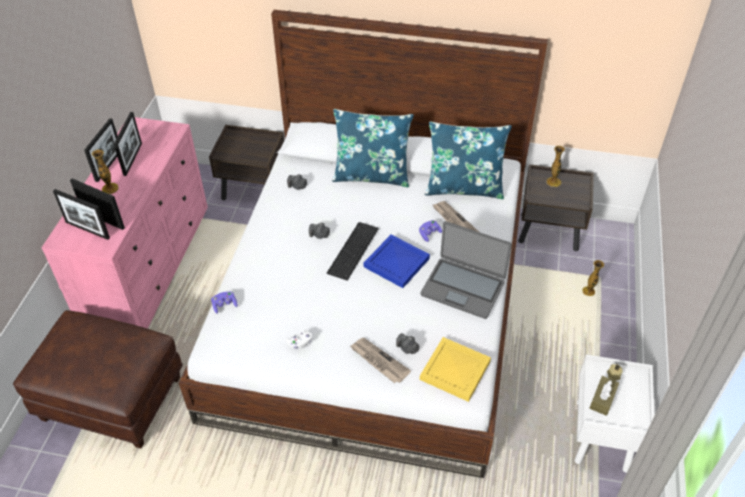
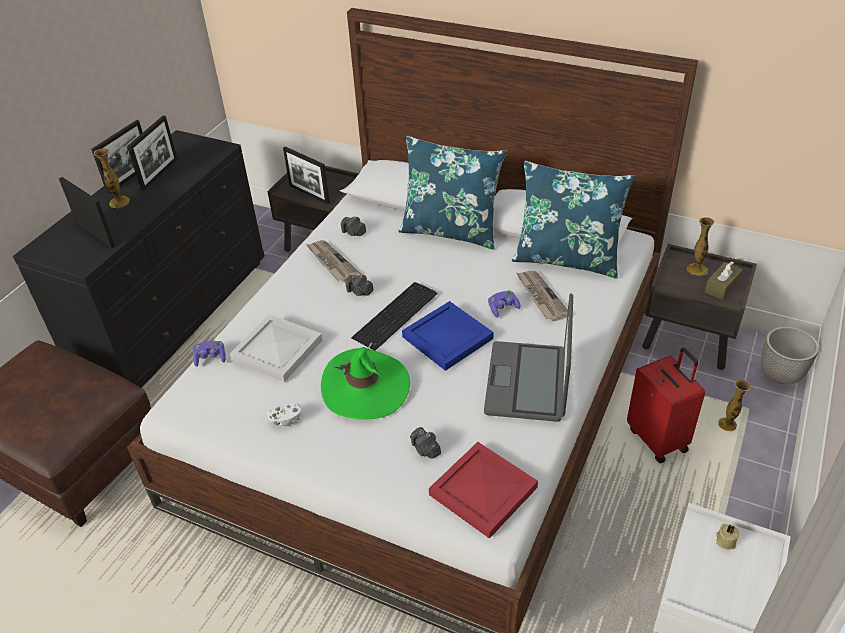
camera: 15 degrees right, 5 degrees down
(87, 230) = (72, 243): picture frame -> picture frame (309, 194)
(149, 266) = (175, 313): pink dresser -> black dresser
(273, 291) = (275, 350): none -> white tray
(350, 310) = (365, 387): none -> green hat
(378, 361) = (381, 460): newspaper -> newspaper (331, 262)
(455, 371) = (483, 492): yellow tray -> red tray
(463, 287) = (528, 382): laptop -> laptop turned 60 degrees clockwise
(544, 309) = (658, 439): none -> red suitcase
(602, 399) = (700, 573): brown tissue box -> brown tissue box (721, 287)
(616, 249) = (779, 375): none -> planter

